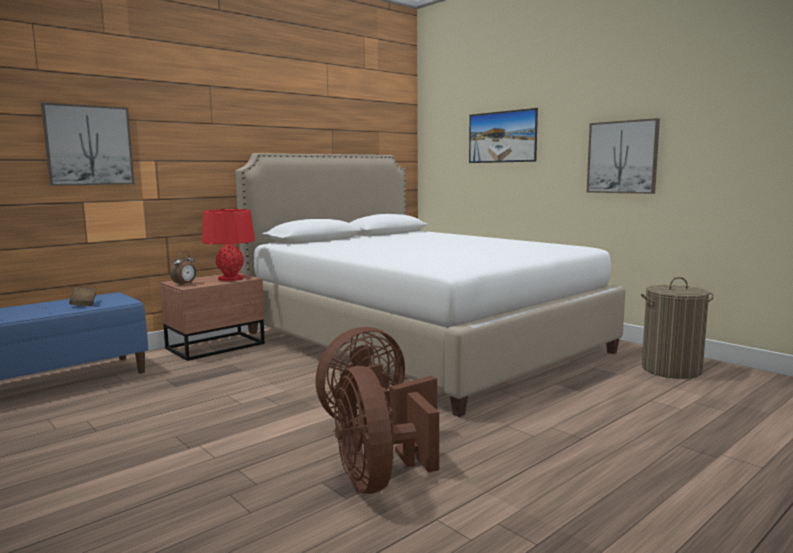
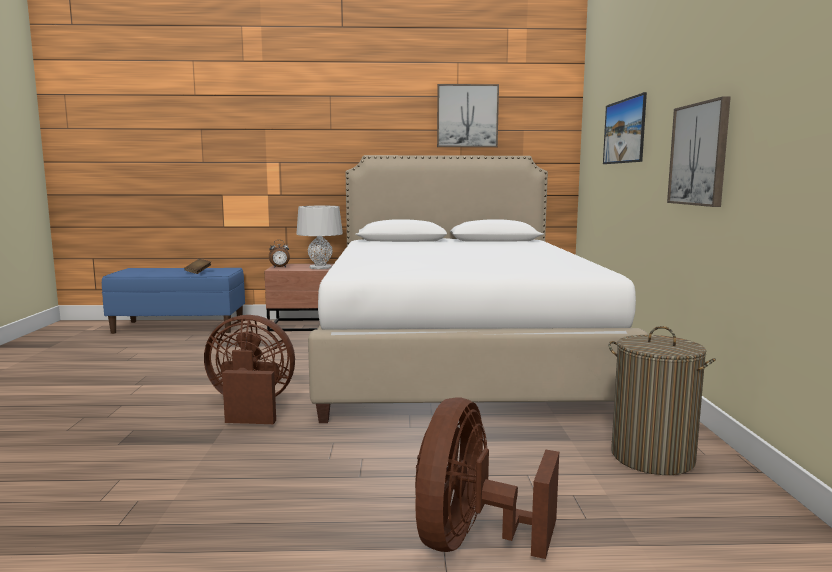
camera: 40 degrees right, 0 degrees up
(89, 145) = (227, 150): picture -> picture (467, 116)
(231, 278) = (320, 267): red table lamp -> grey table lamp
(377, 480) = (158, 442): brown fan -> brown fan (471, 540)

